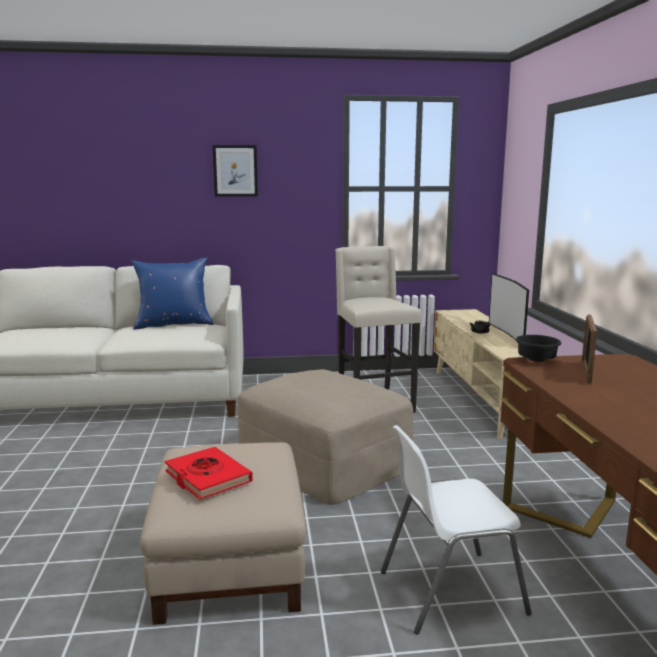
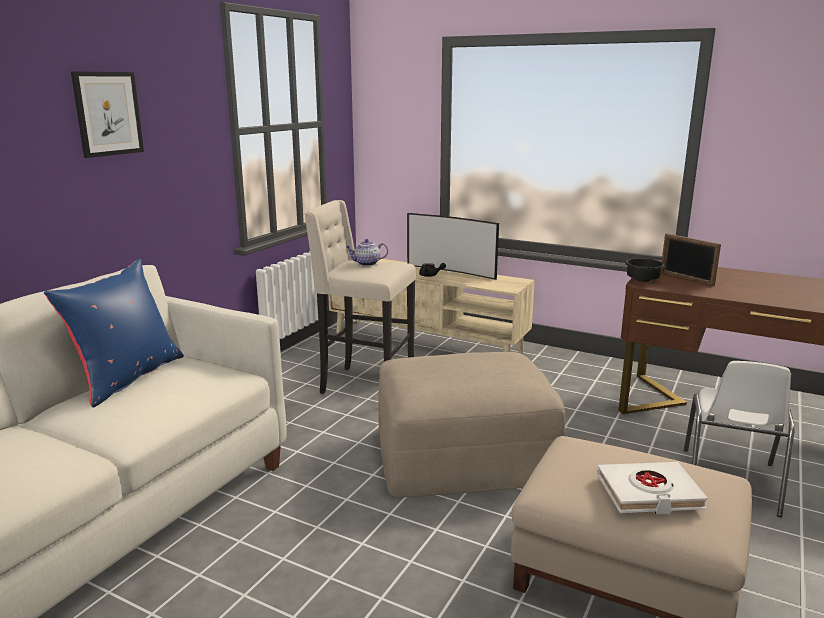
camera: 55 degrees left, 5 degrees up
(207, 478) = (649, 493): red book -> white book
(383, 300) = (366, 263): none -> teapot

